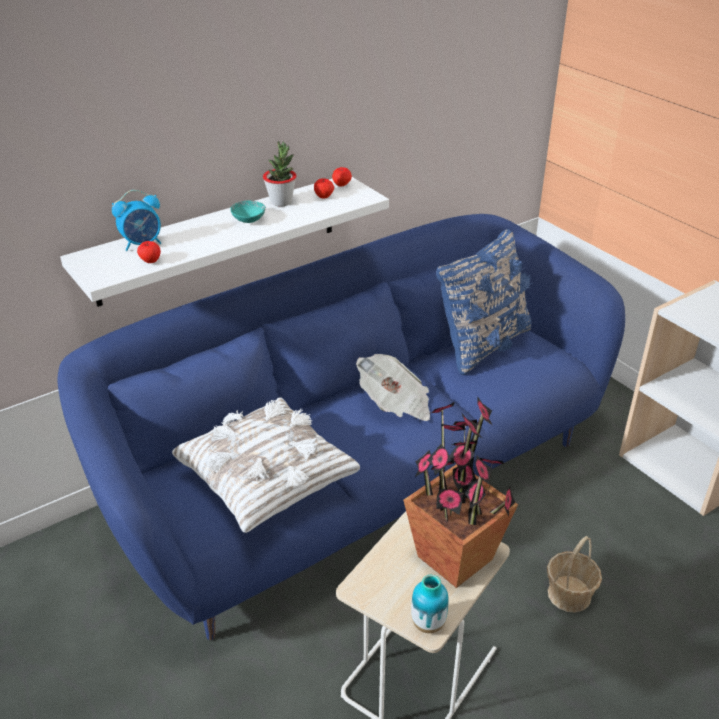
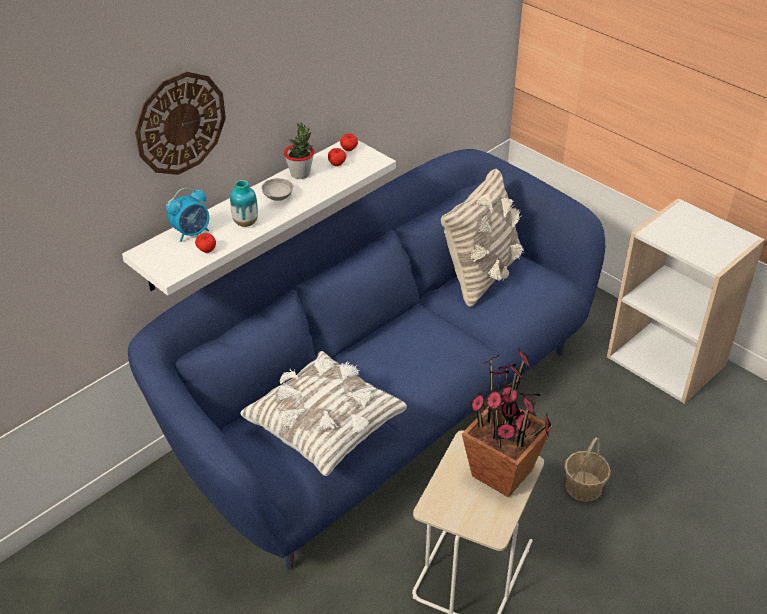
camera: 10 degrees left, 5 degrees up
(134, 115) = (180, 123): none -> wall clock
(248, 220) = (278, 197): turquoise bowl -> grey bowl
(395, 404) = (417, 342): newspaper -> none
(428, 624) = (493, 529): vase -> vase (245, 223)
(484, 346) = (482, 276): blue pillow -> beige pillow

